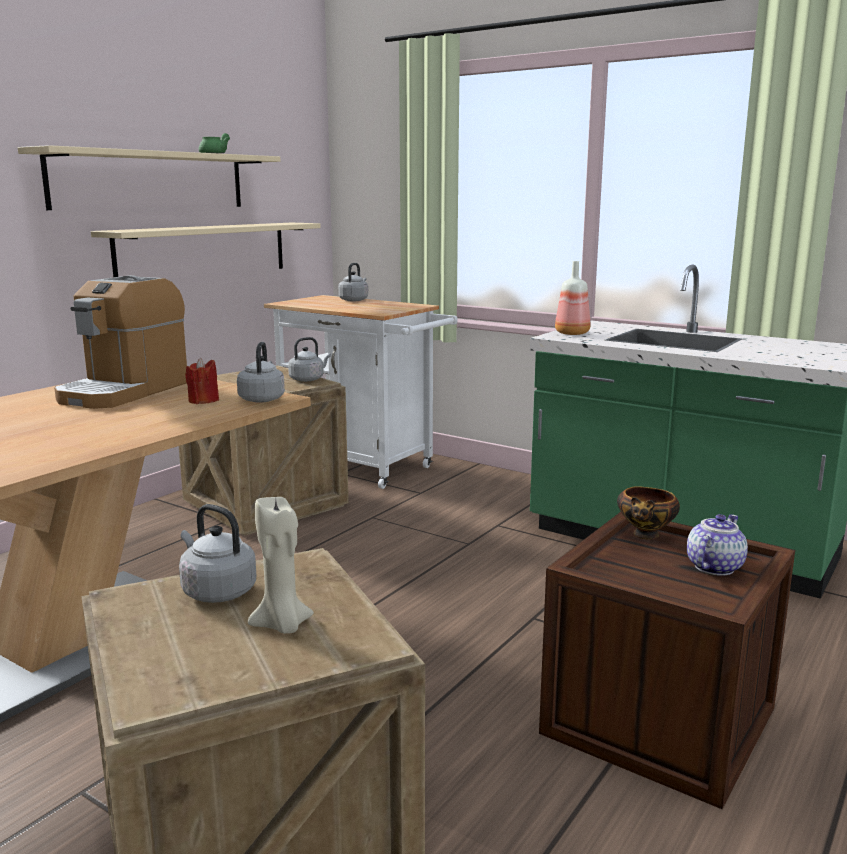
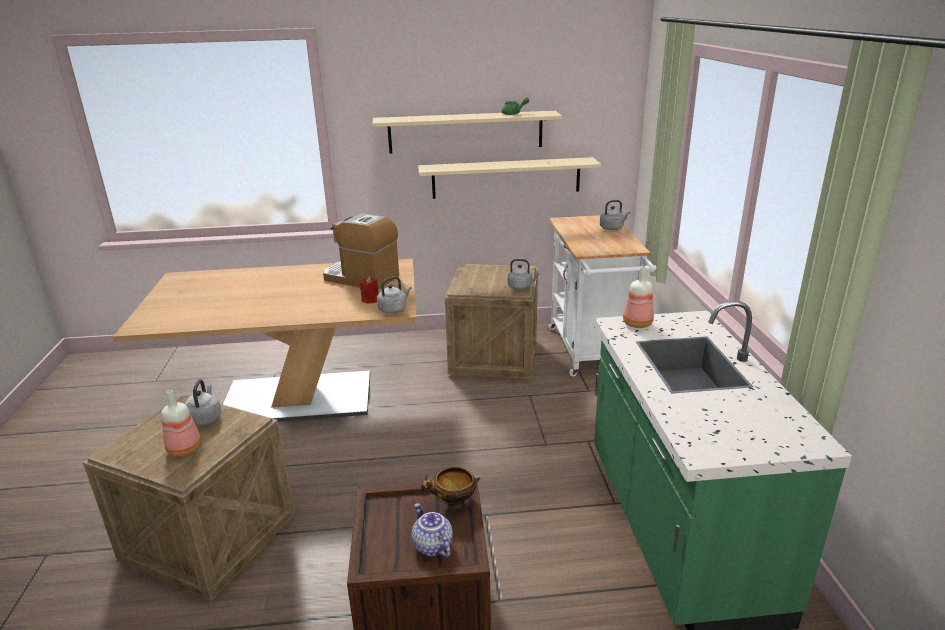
camera: 50 degrees right, 10 degrees up
(124, 391) = (361, 278): coffee machine -> coffee machine turned 45 degrees clockwise
(282, 626) = (184, 449): beige candle -> bottle
(713, 567) = (431, 546): teapot -> teapot turned 120 degrees counterclockwise

